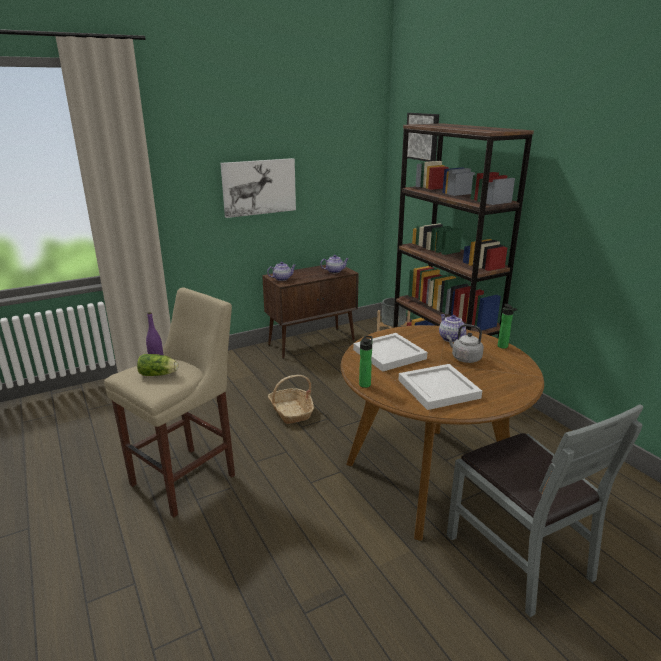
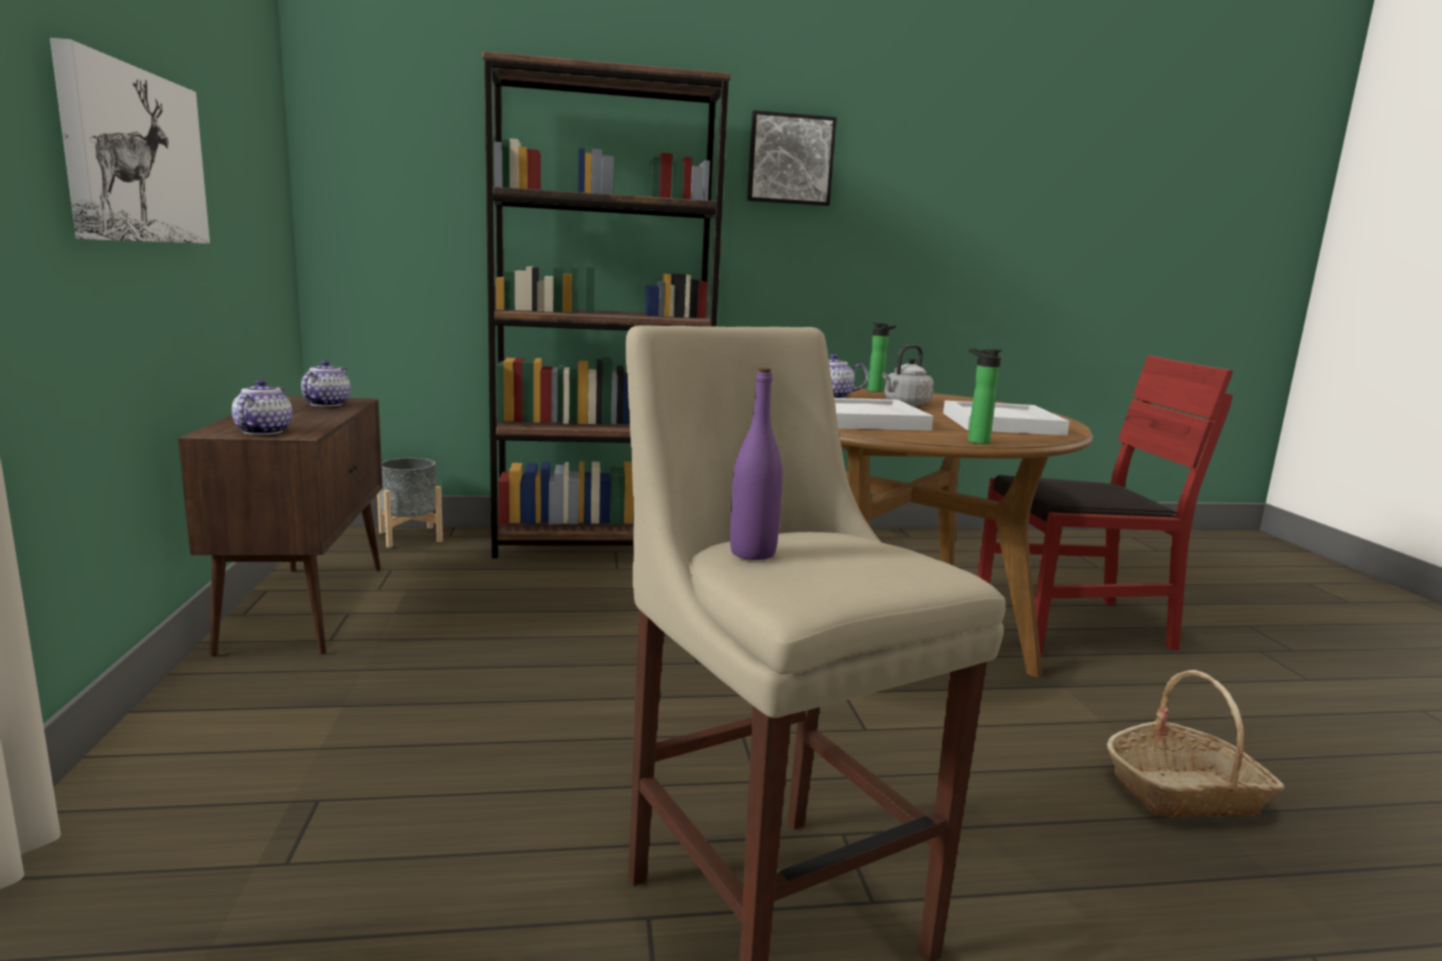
camera: 70 degrees left, 10 degrees down
(159, 374) = (835, 556): lettuce -> none
(291, 412) = (588, 695): basket -> basket (1186, 792)
(423, 136) = (423, 101): picture -> picture (790, 159)
(519, 555) = (1071, 624): grey chair -> red chair

